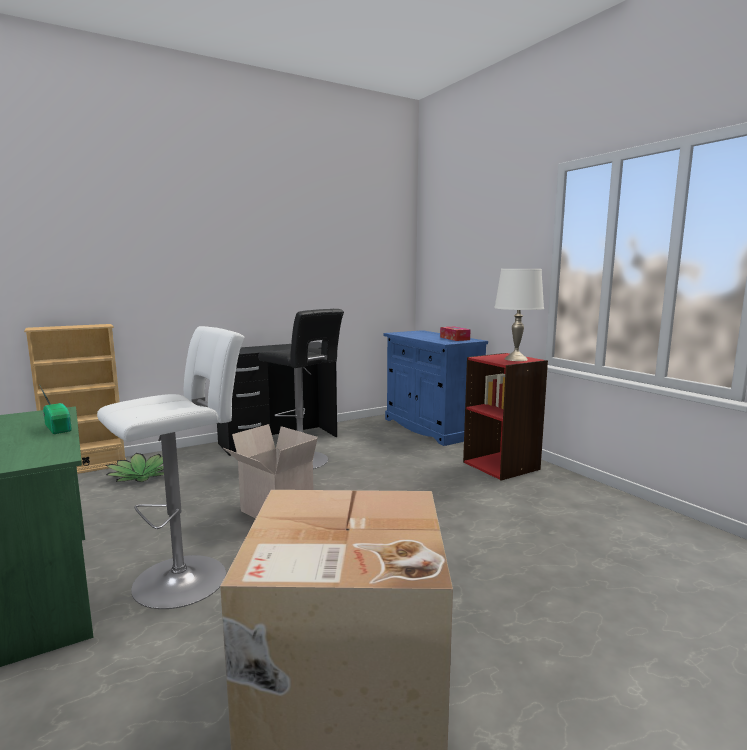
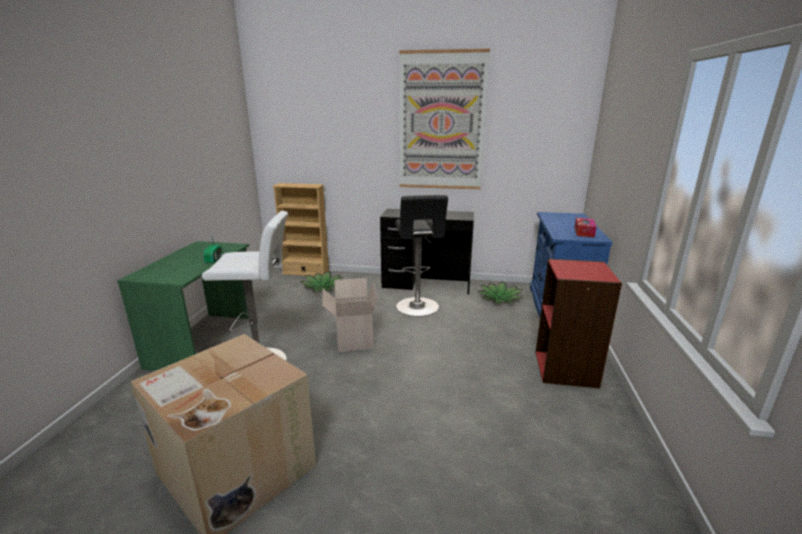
camera: 40 degrees right, 10 degrees up
(272, 238) = (441, 122): none -> picture
(371, 433) = (500, 298): none -> potted plant
(516, 359) = (589, 273): white table lamp -> none

